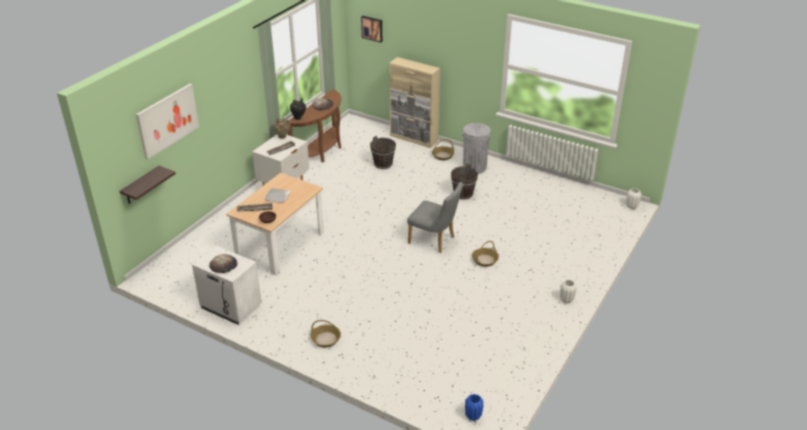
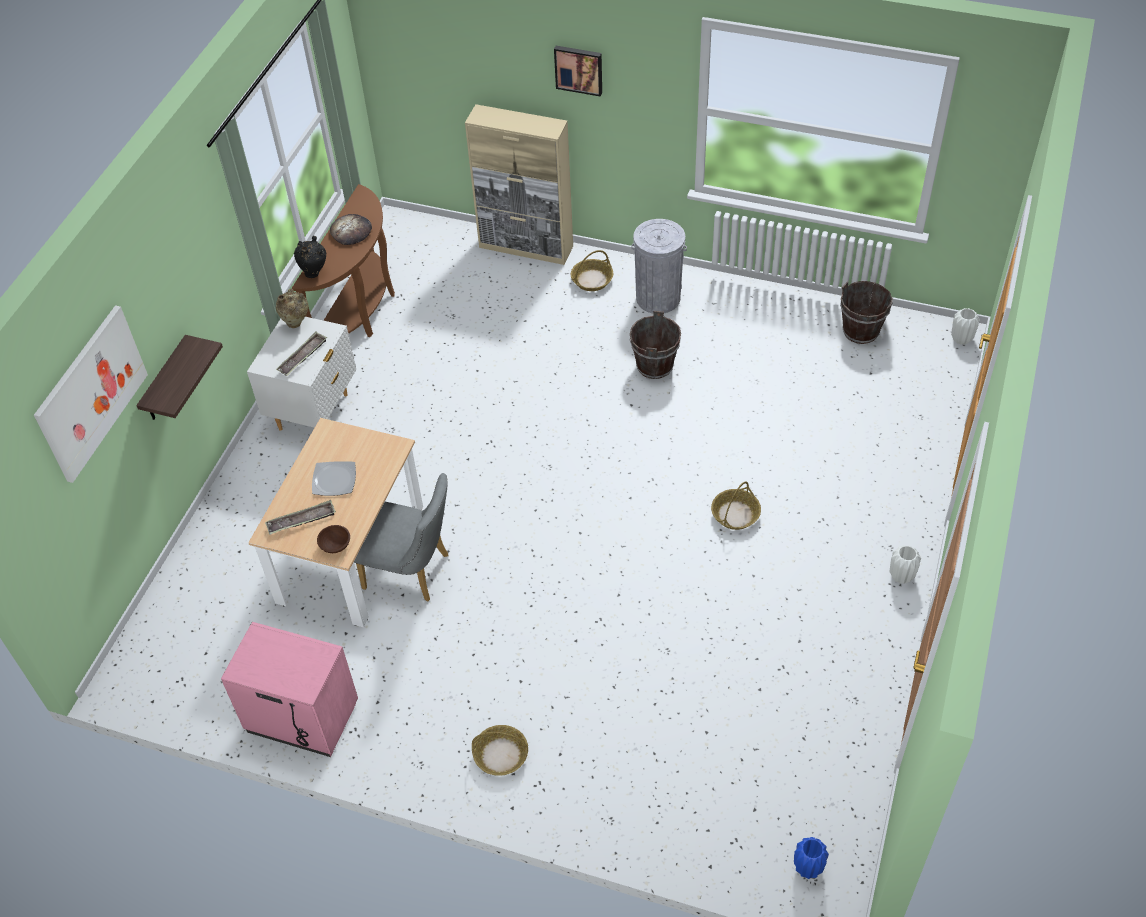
camera: 10 degrees left, 15 degrees up
(141, 186) = (70, 531): shelf -> shelf (165, 381)
(223, 265) = (283, 668): bread -> none
(230, 307) = (301, 718): white nightstand -> pink nightstand
(372, 28) = (416, 53): picture -> picture (579, 69)
(383, 164) = (486, 320): brown bucket -> brown bucket (861, 331)
(434, 241) = (633, 487): grey chair -> grey chair (413, 572)

